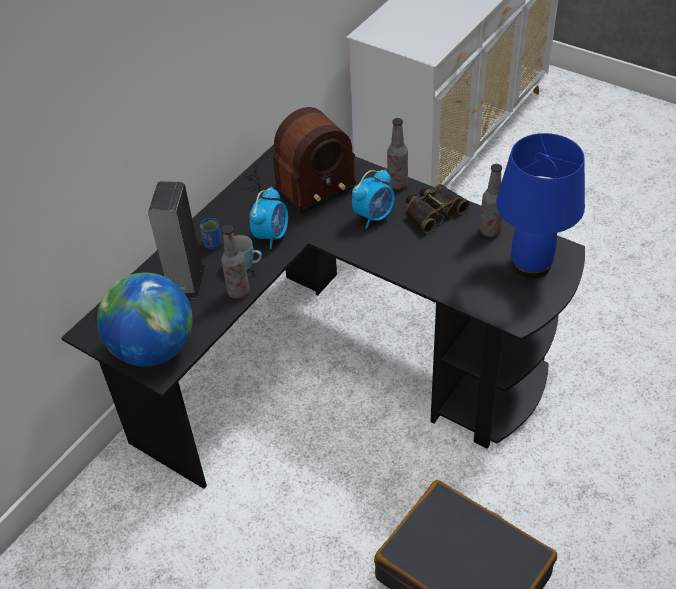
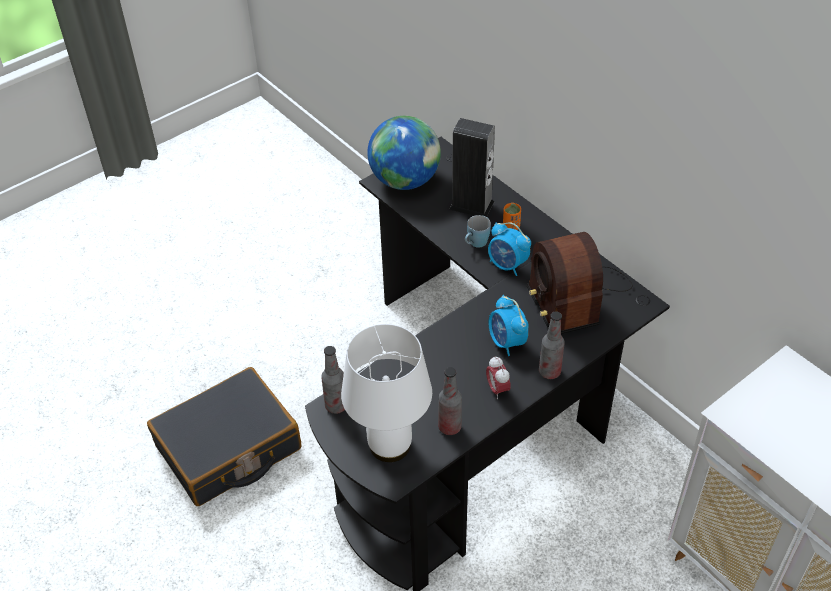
camera: 105 degrees right, 0 degrees up
(213, 244) = (511, 226): blue cup -> orange cup
(238, 292) = (445, 234): bottle -> bottle (336, 406)
(432, 211) = (497, 389): binoculars -> alarm clock
(530, 263) = (391, 445): blue table lamp -> white table lamp

